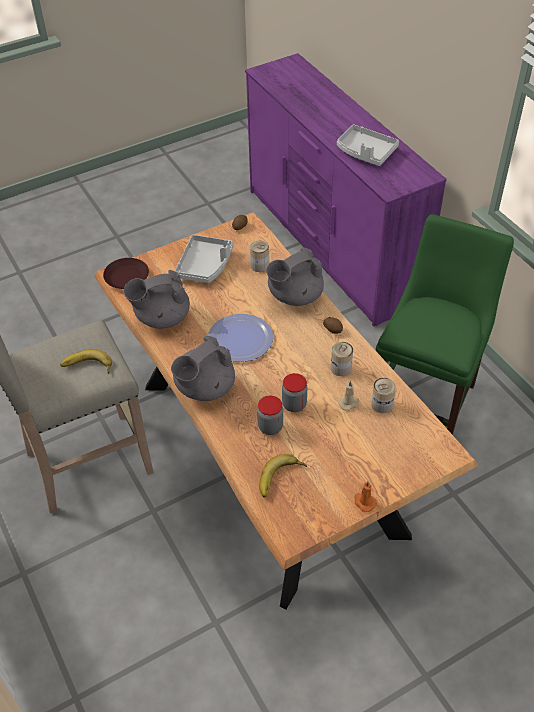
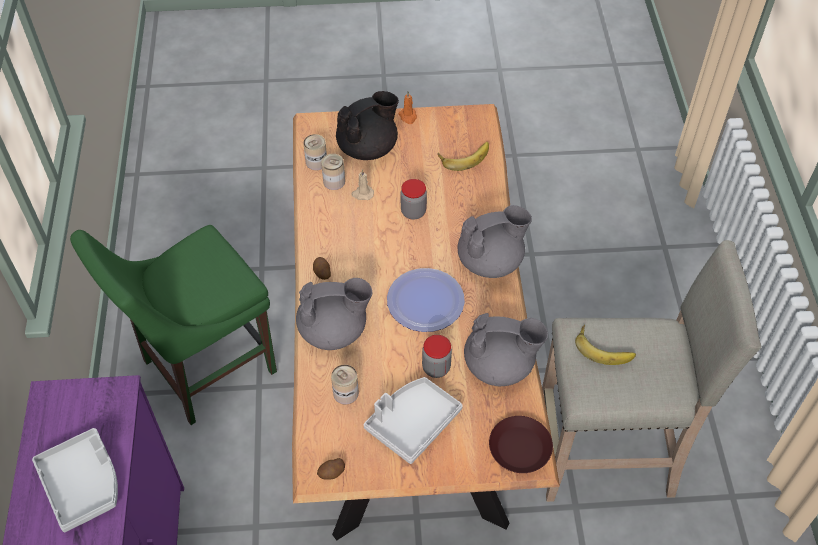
camera: 155 degrees left, 5 degrees up
(270, 427) = (448, 200): jar -> jar (436, 368)
(341, 368) = (345, 229): can -> can (316, 162)
(377, 450) = (368, 148): none -> black teapot

